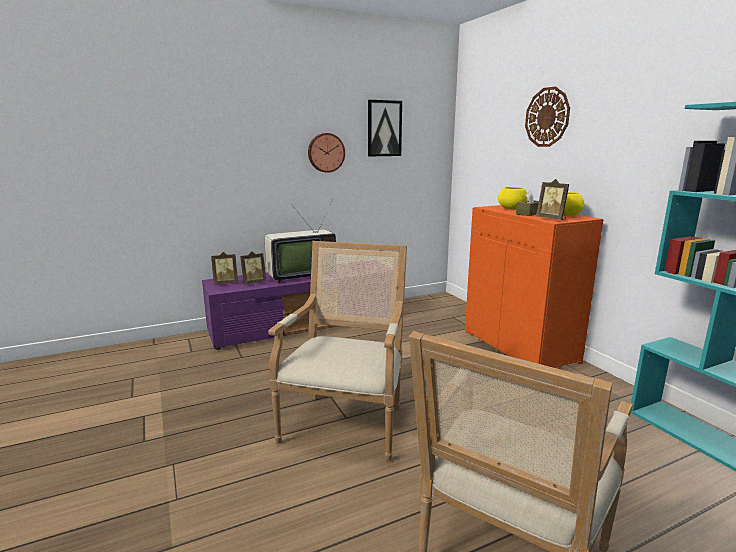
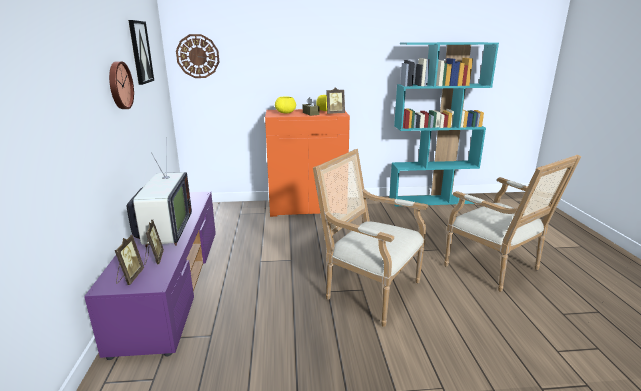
camera: 70 degrees left, 5 degrees up
(547, 117) = (283, 43): wall clock -> wall clock (198, 56)

